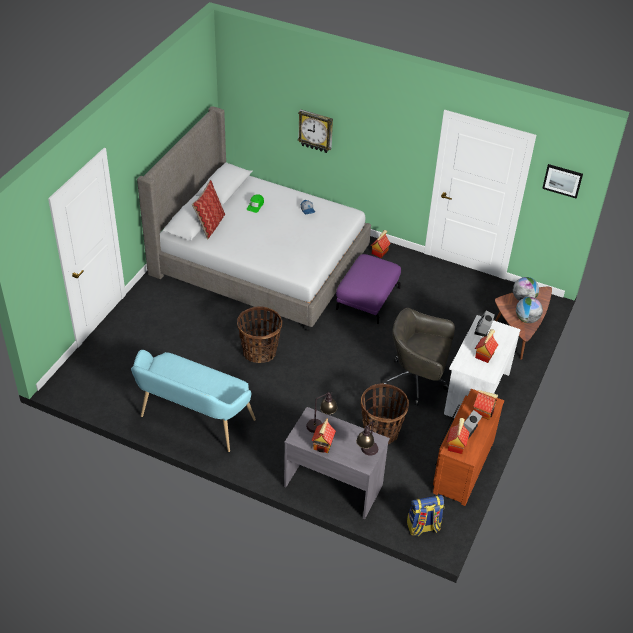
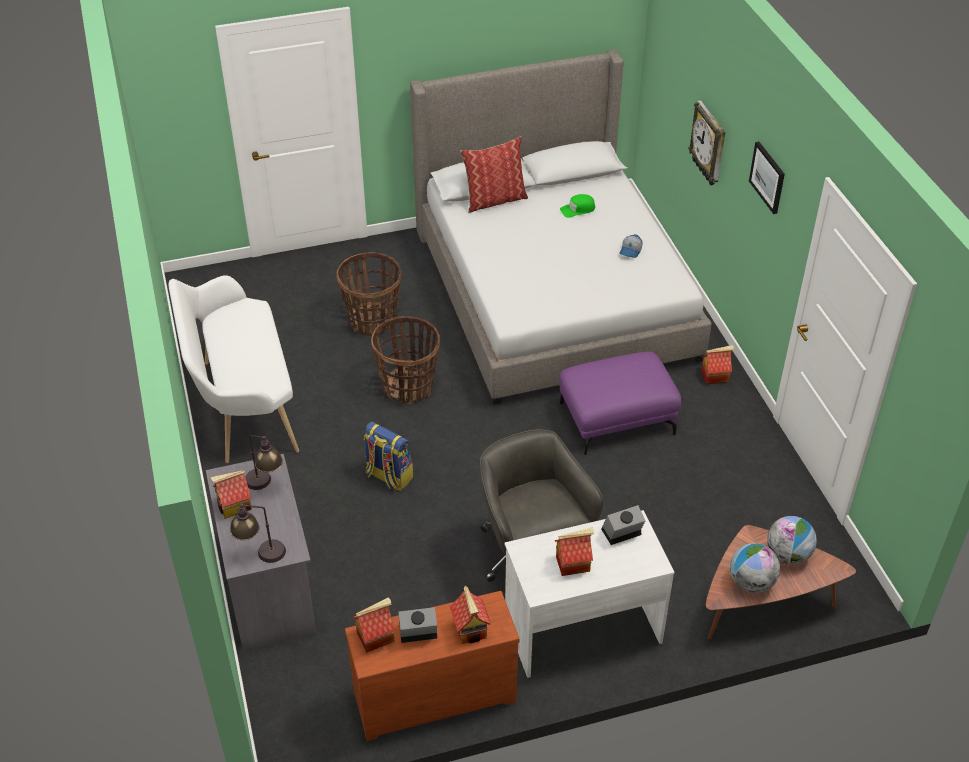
camera: 50 degrees right, 0 degrees up
(193, 421) = (242, 405): turquoise bench -> white bench
(381, 431) = (404, 574): basket -> basket (373, 321)
(423, 527) = (286, 718): backpack -> backpack (388, 476)
(562, 180) = (931, 391): picture -> picture (768, 177)

